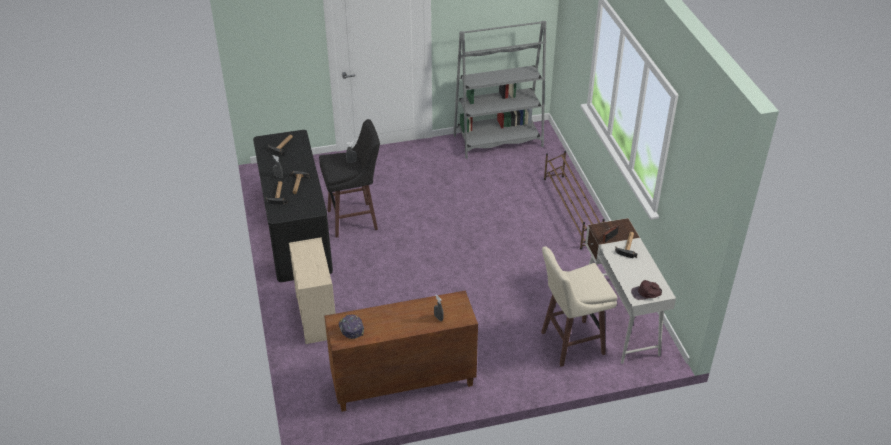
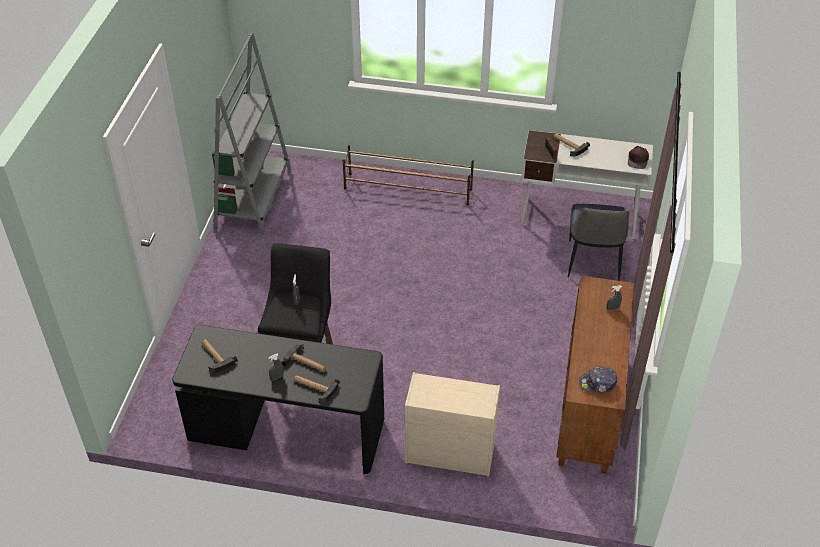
camera: 65 degrees left, 5 degrees up
(570, 343) = (592, 262): beige stool -> chair

